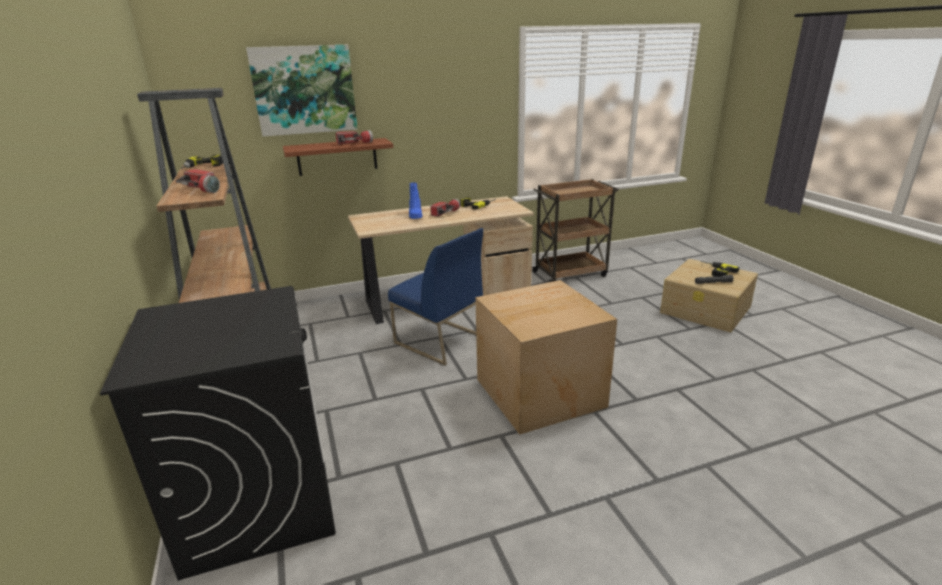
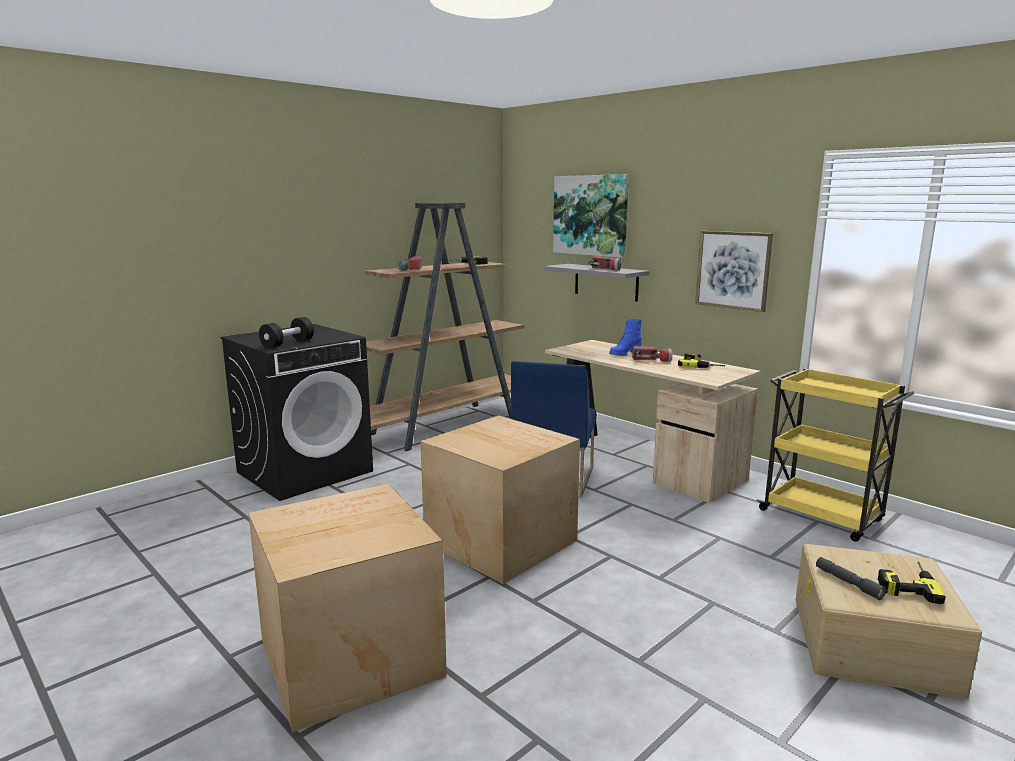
camera: 65 degrees right, 10 degrees down
(264, 335) = (288, 344): none -> black dumbbell
(337, 157) = (606, 282): brown shelf -> grey shelf
(463, 125) = (733, 270): none -> picture
(570, 273) = (822, 516): brown cart -> yellow cart
(699, 513) = (347, 656): none -> cardboard box

